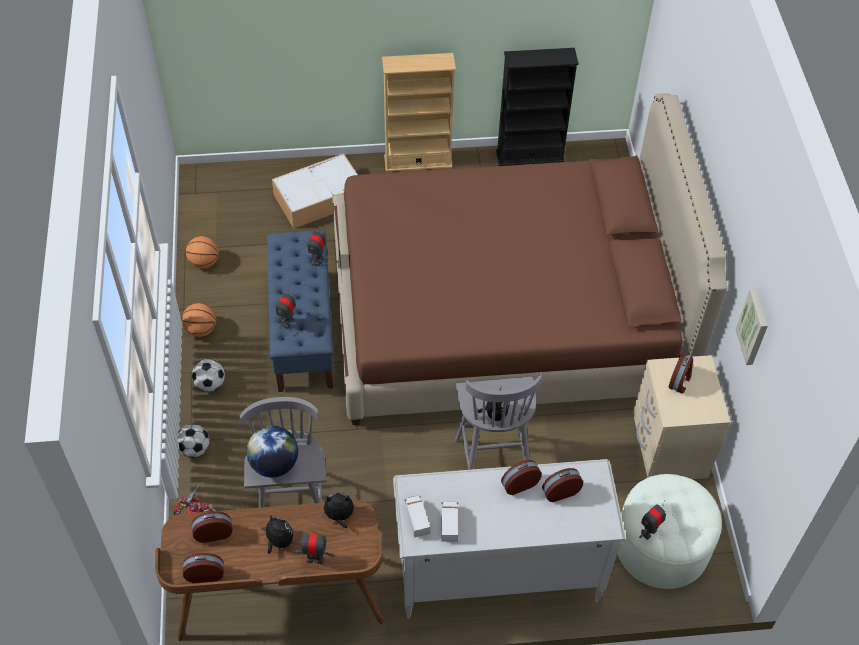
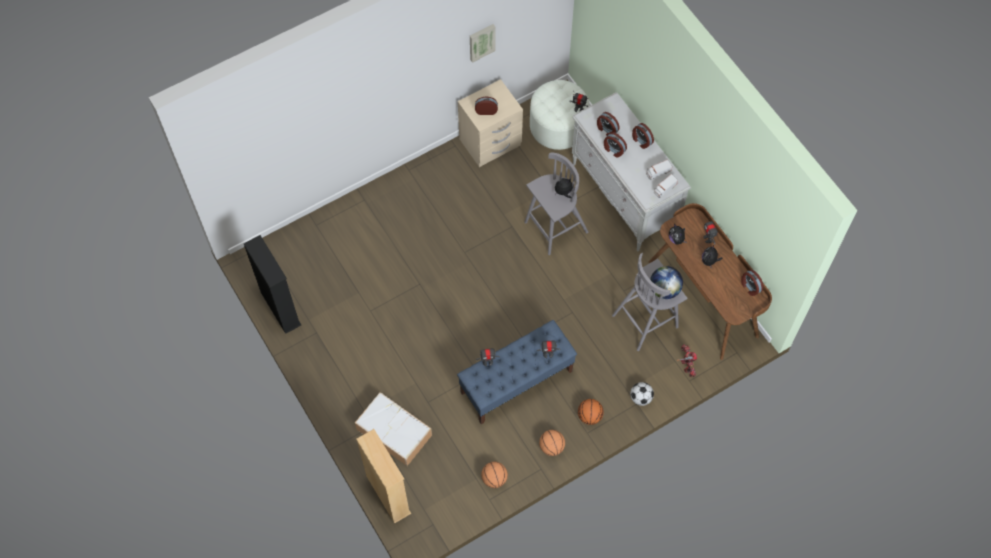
camera: 115 degrees left, 10 degrees up
(210, 384) = (589, 416): football -> basketball
(213, 533) = (725, 296): alarm clock -> alarm clock (641, 141)
(417, 161) = (322, 382): beige bookcase -> beige bookcase (388, 495)
(504, 316) = (439, 266): brown bed -> none

